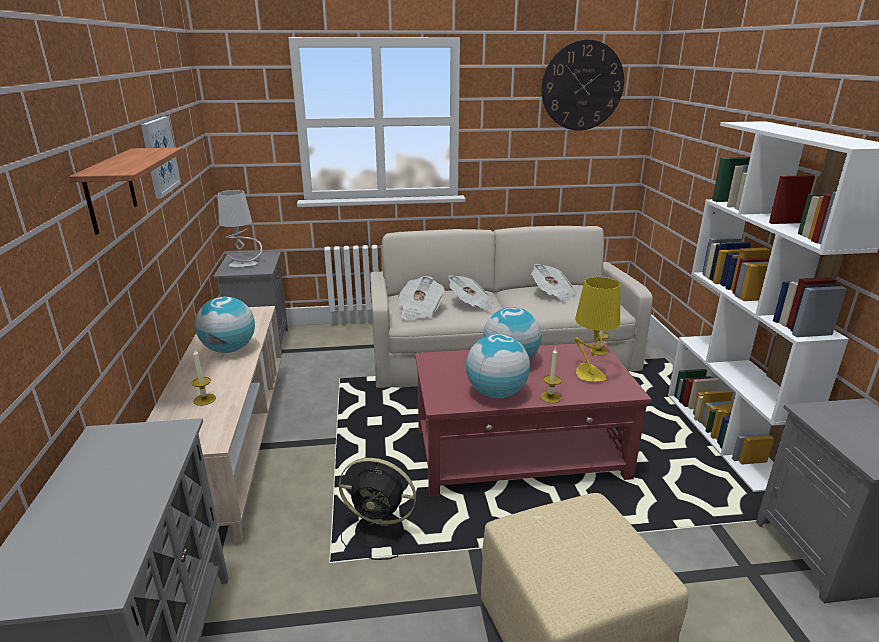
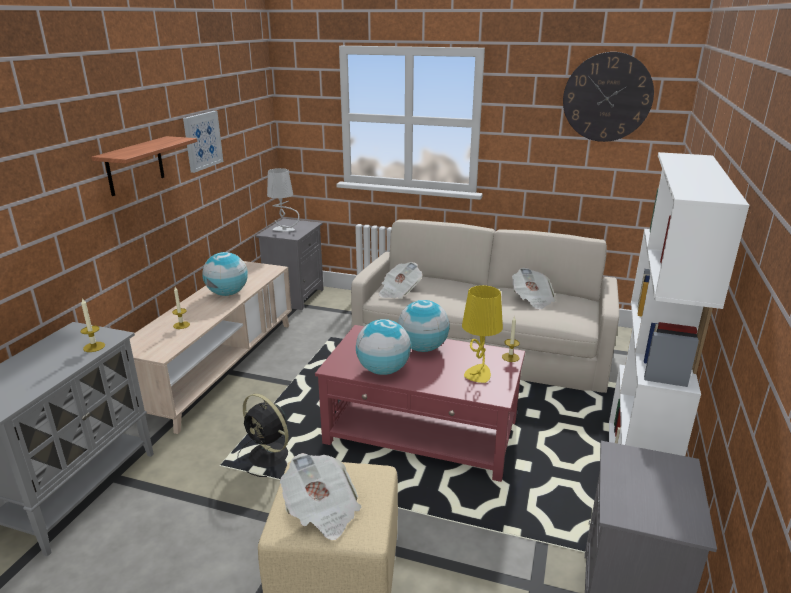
camera: 25 degrees right, 0 degrees up
(471, 305) = (448, 295): newspaper -> newspaper (322, 511)
(550, 397) = (423, 384): candle -> candle (94, 347)

